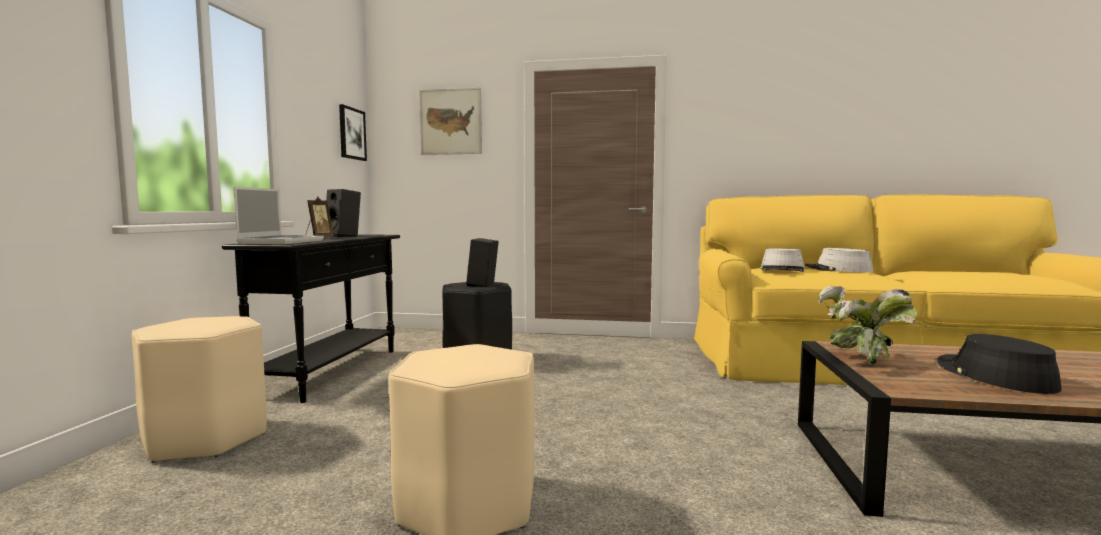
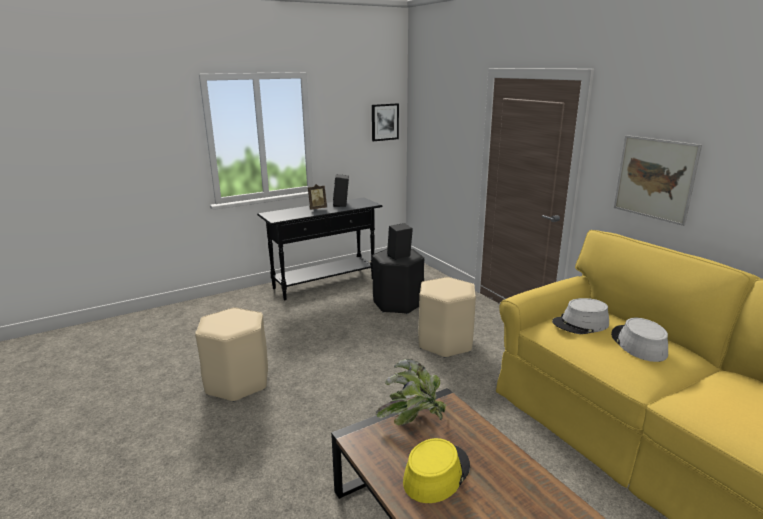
camera: 50 degrees right, 15 degrees up
(205, 438) = (232, 305): beige stool -> beige stool (445, 342)
(281, 242) = (284, 213): laptop -> none
(450, 121) = (445, 114): picture -> picture (654, 178)
(994, 376) = (436, 473): black hat -> yellow hat

